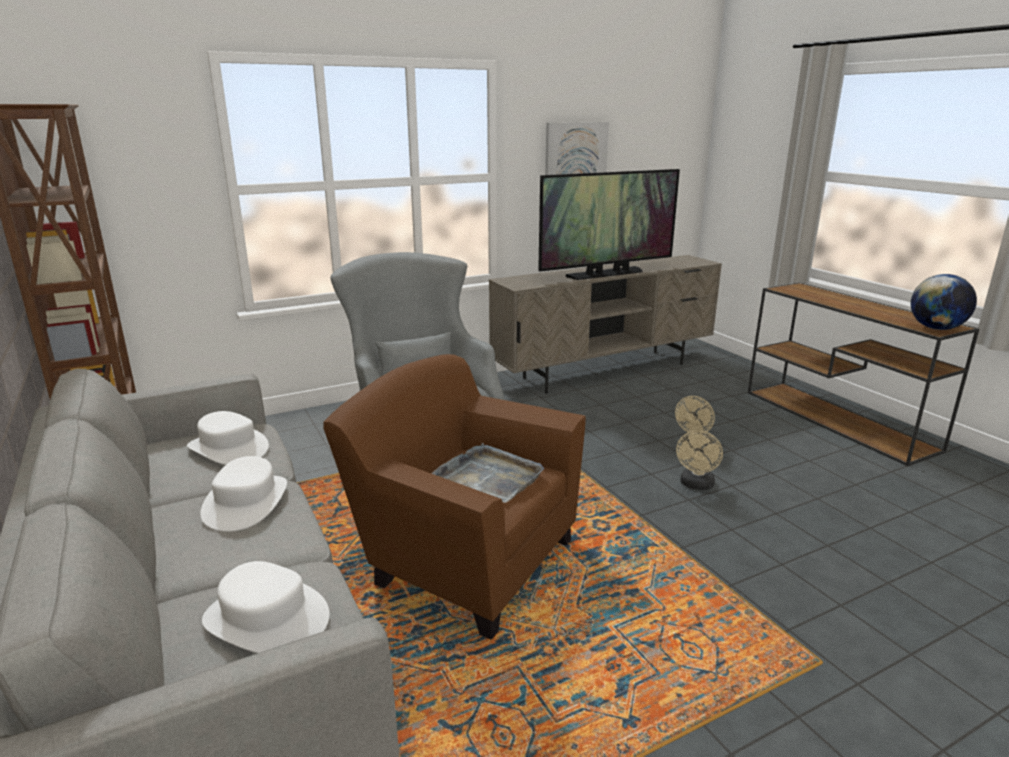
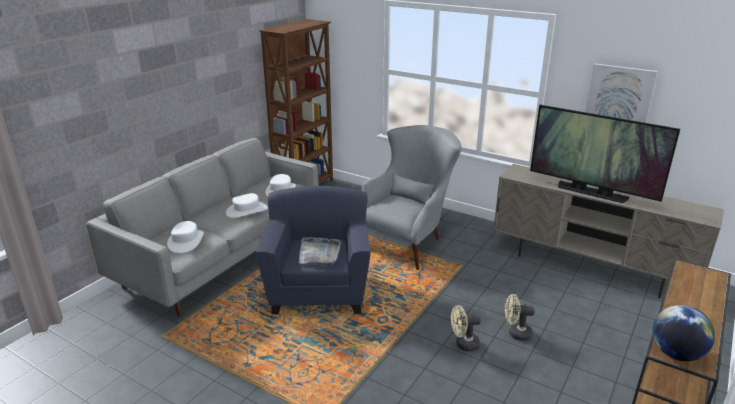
camera: 60 degrees right, 5 degrees up
(465, 560) = (319, 289): brown armchair -> blue armchair

